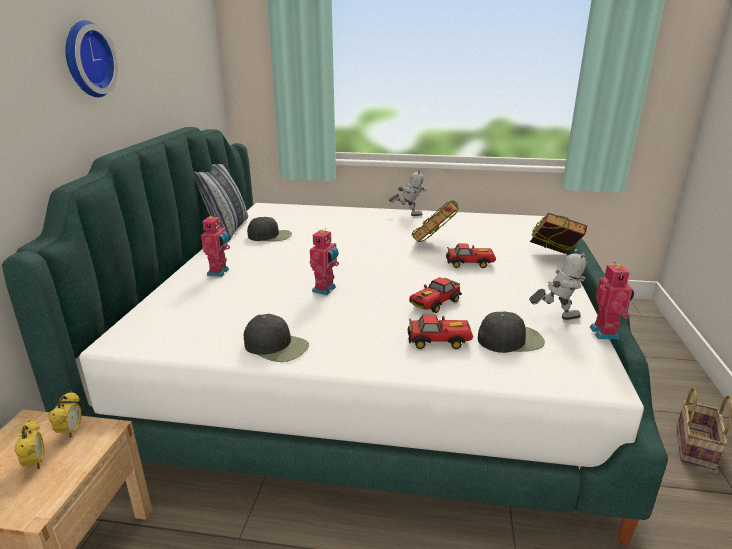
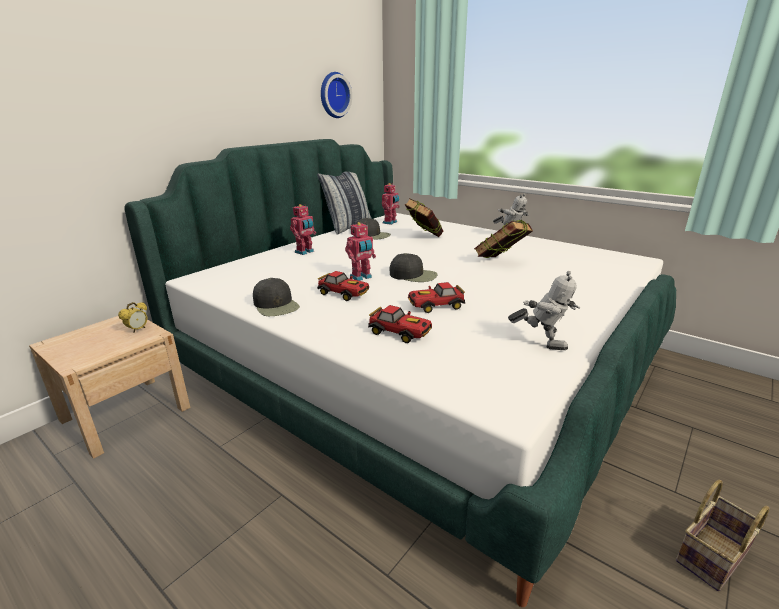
camera: 30 degrees right, 0 degrees up
(36, 463) = (104, 341): alarm clock -> none
(86, 59) = (227, 75): wall clock -> wall clock (333, 95)
(470, 263) = (515, 283): toy car -> toy car (343, 294)
(510, 339) = (466, 349): black cap -> black cap (413, 275)
(553, 258) = (614, 295): book -> book (423, 237)
(606, 333) = (575, 370): toy robot -> toy robot (390, 222)

